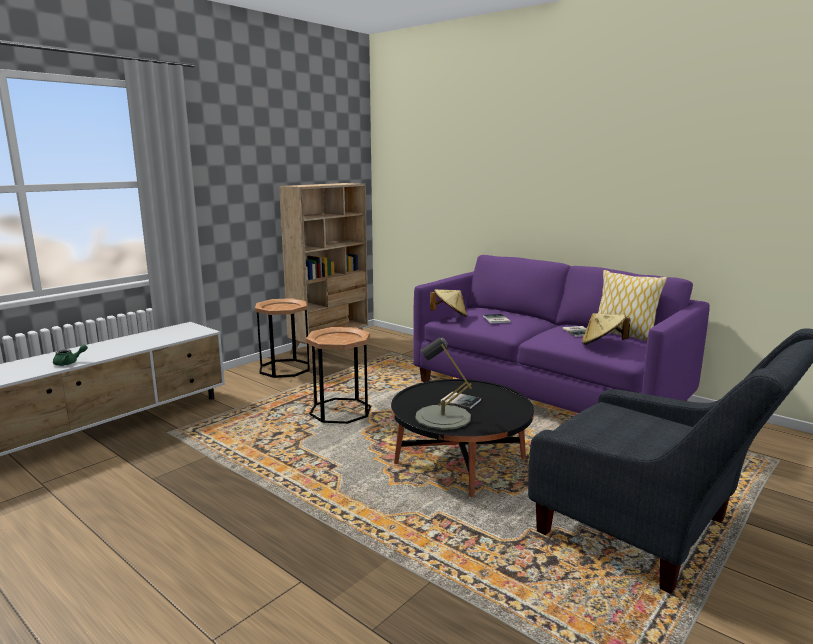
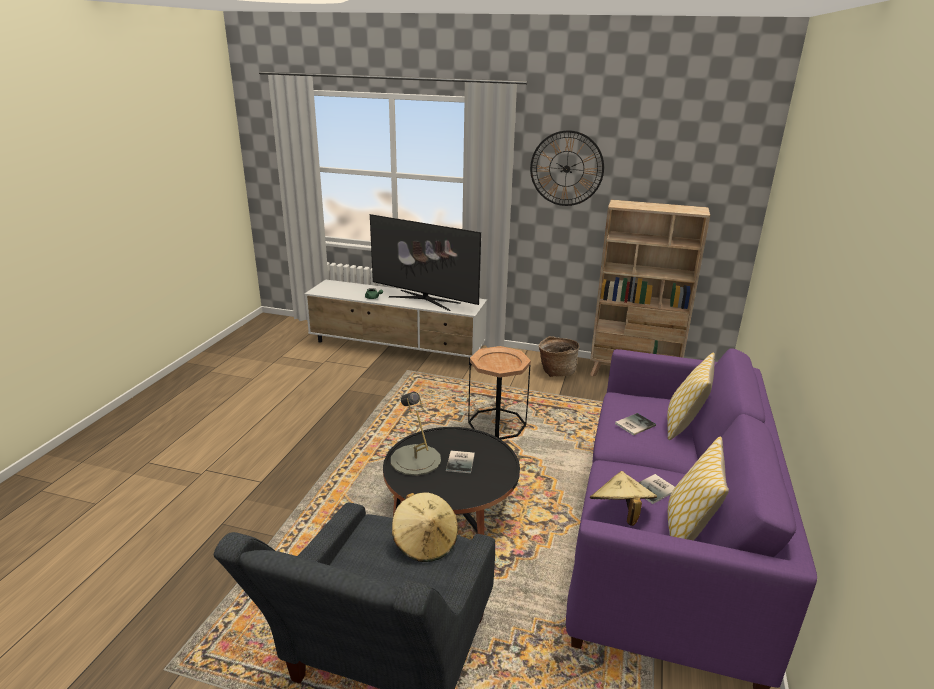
camera: 65 degrees right, 10 degrees up
(134, 342) = (424, 300): none -> television
(234, 160) = (566, 168): none -> wall clock
(284, 368) = (556, 371): brown side table -> basket
(449, 316) = (622, 396): beige hat -> beige hat (425, 542)
(503, 311) = (684, 425): none -> pillow

